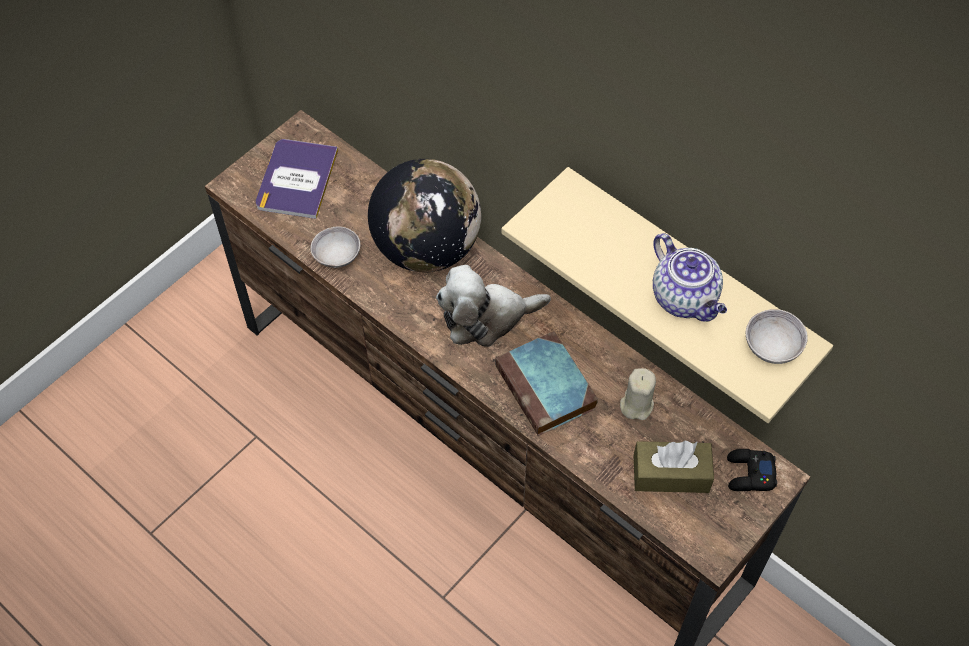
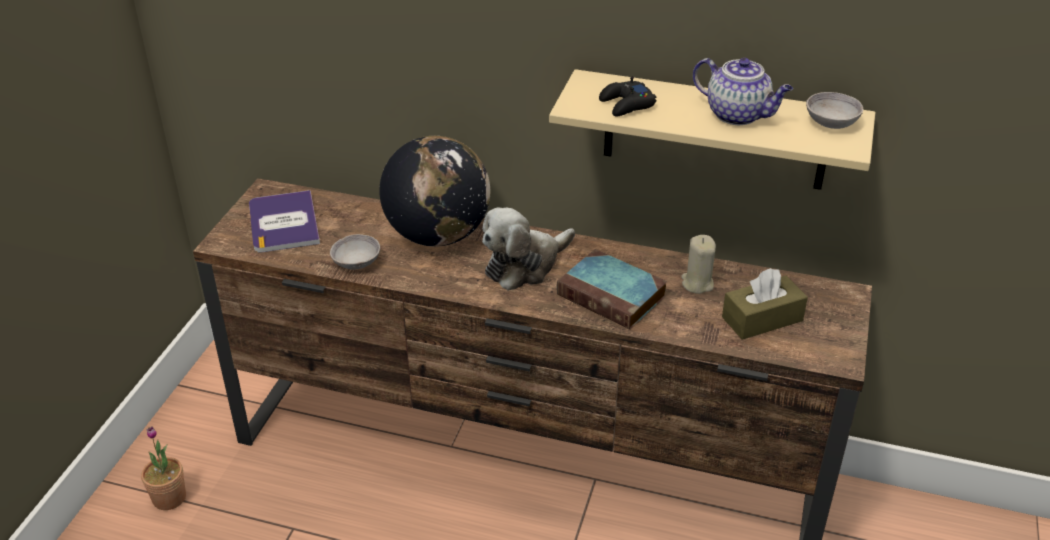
camera: 25 degrees left, 20 degrees down
(170, 363) = (169, 498): none -> potted plant
(749, 474) = (824, 299): black game controller -> black game controller (626, 105)

